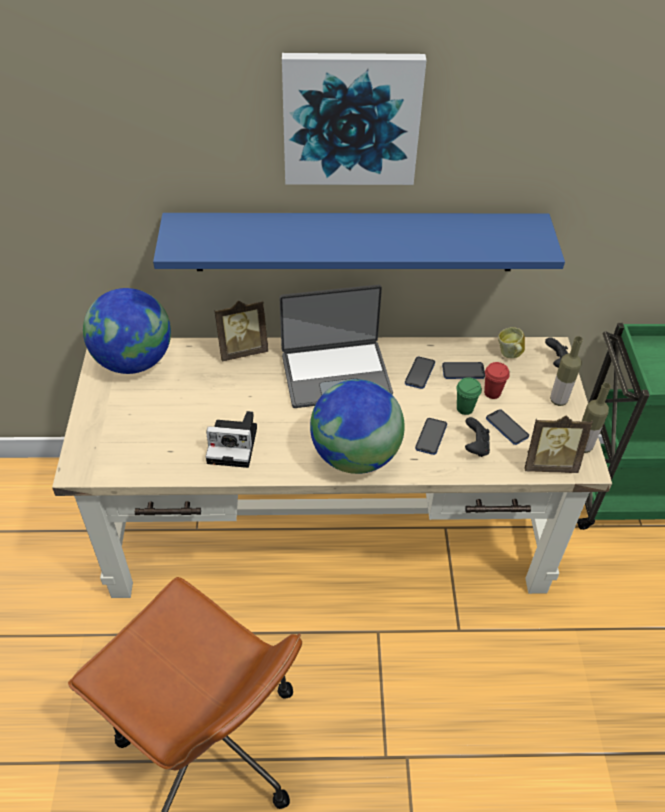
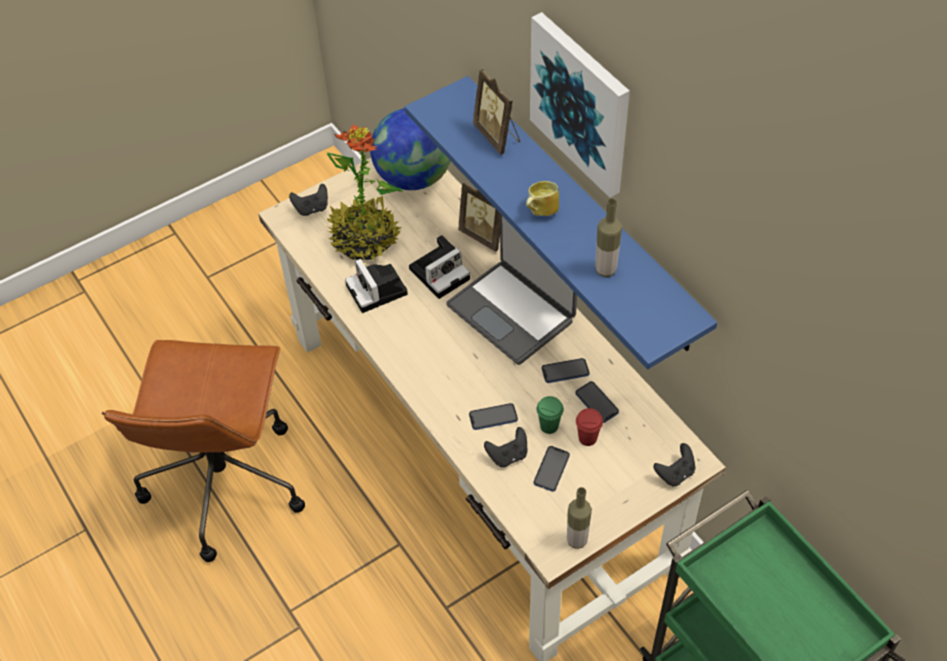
camera: 60 degrees right, 5 degrees up
(92, 444) = (312, 208): none -> black game controller
(168, 425) = (365, 239): none -> potted plant
(254, 395) = (440, 272): none -> camera
(355, 455) = (429, 375): globe -> none
(509, 355) = (652, 429): mug -> mug (540, 212)
(549, 463) = (532, 521): picture frame -> picture frame (498, 136)
(558, 400) = (623, 495): bottle -> bottle (605, 270)

